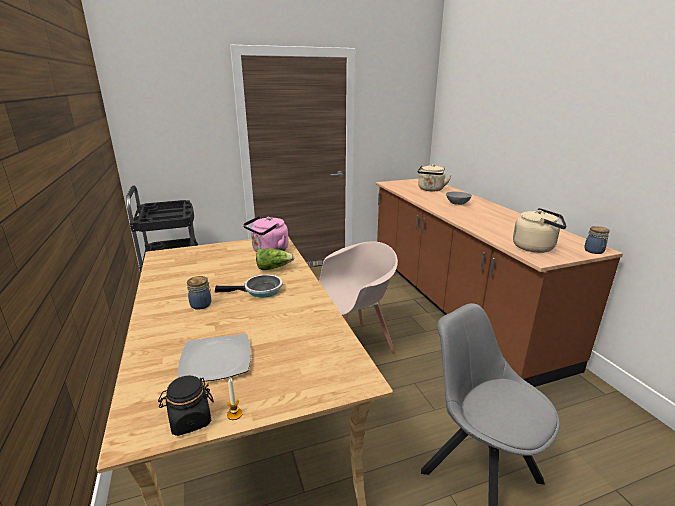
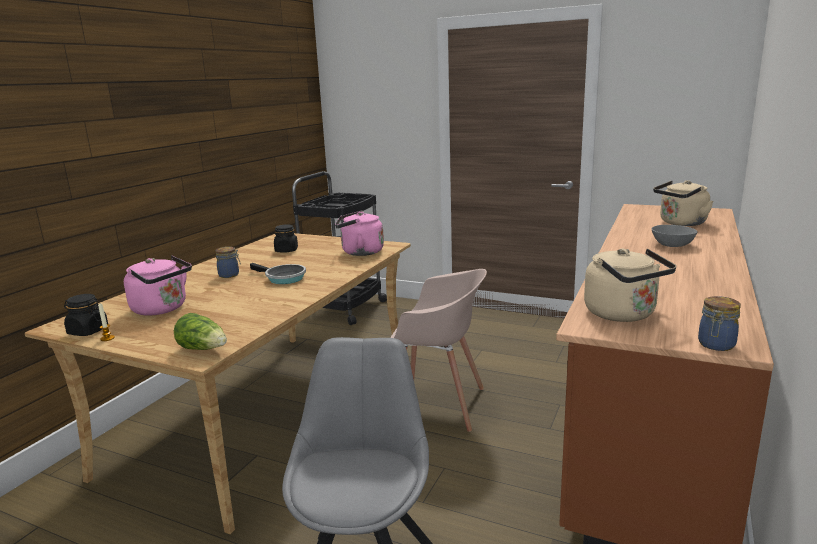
camera: 45 degrees right, 5 degrees down
(200, 266) = (286, 250): none -> black jar
(216, 360) = (162, 309): plate -> pink kettle
(273, 268) = (331, 265): lettuce -> lettuce (204, 349)

